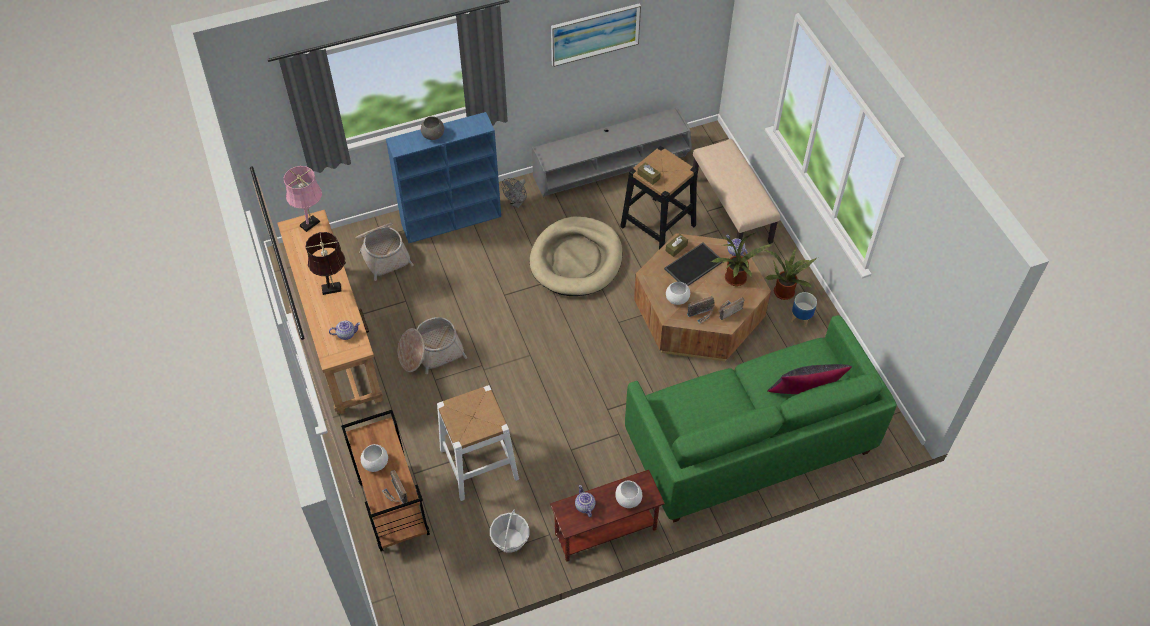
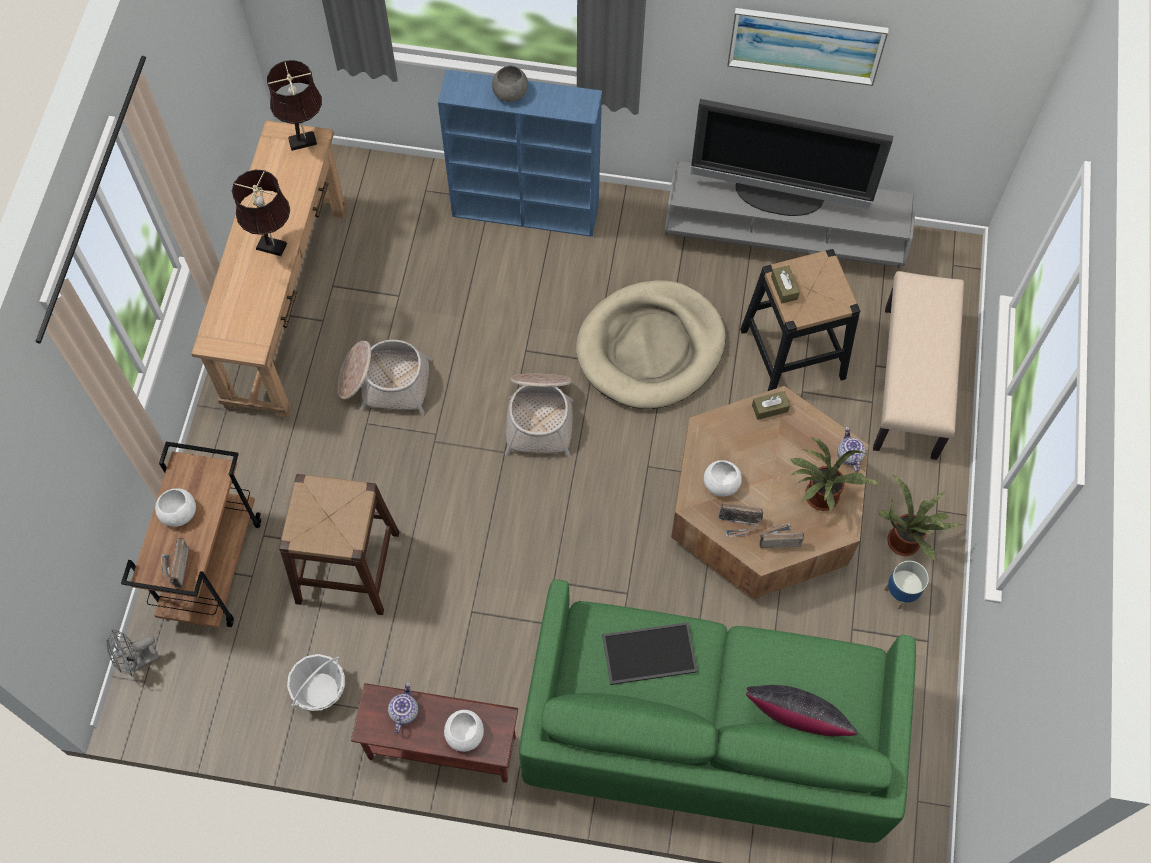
camera: 30 degrees right, 10 degrees up
(311, 222) = (305, 141): pink table lamp -> brown table lamp
(346, 334) = (250, 319): teapot -> none
(383, 253) = (412, 215): basket -> basket (540, 416)
(479, 464) = (347, 567): white stool -> brown stool
(517, 203) = (625, 227): grey fan -> grey fan (138, 661)
(603, 140) = (778, 196): none -> television
(694, 266) = (776, 448): tray -> tray (648, 655)

